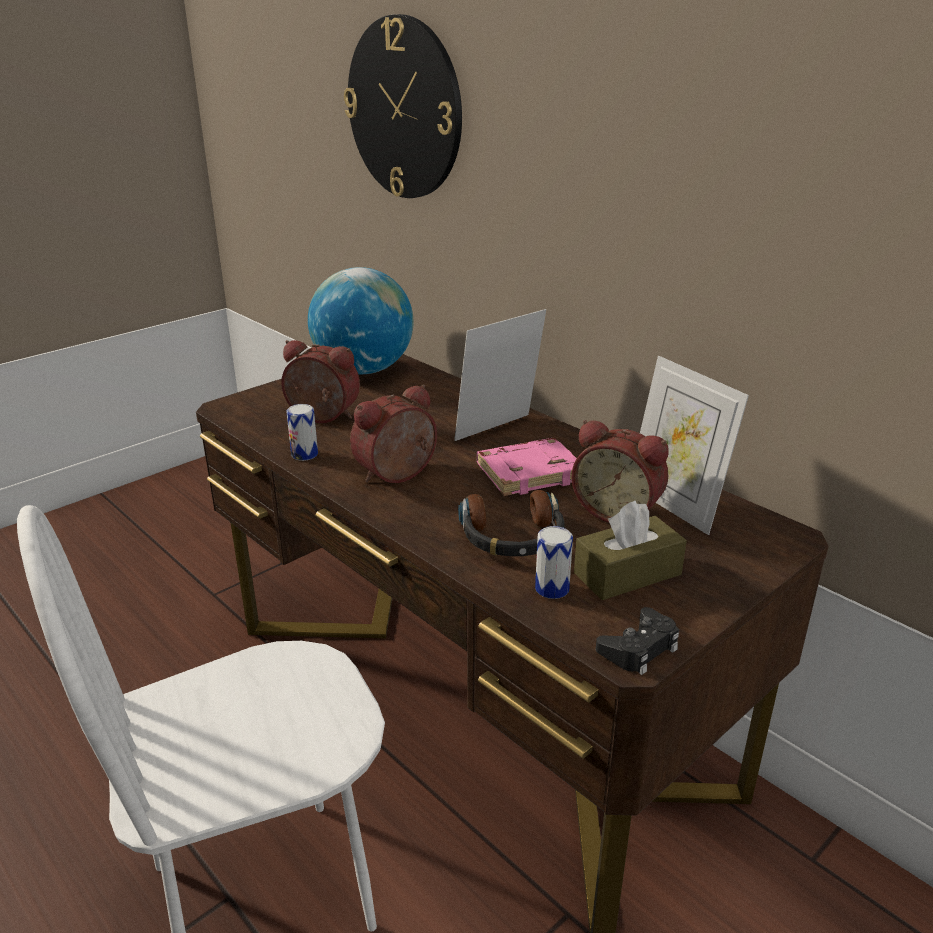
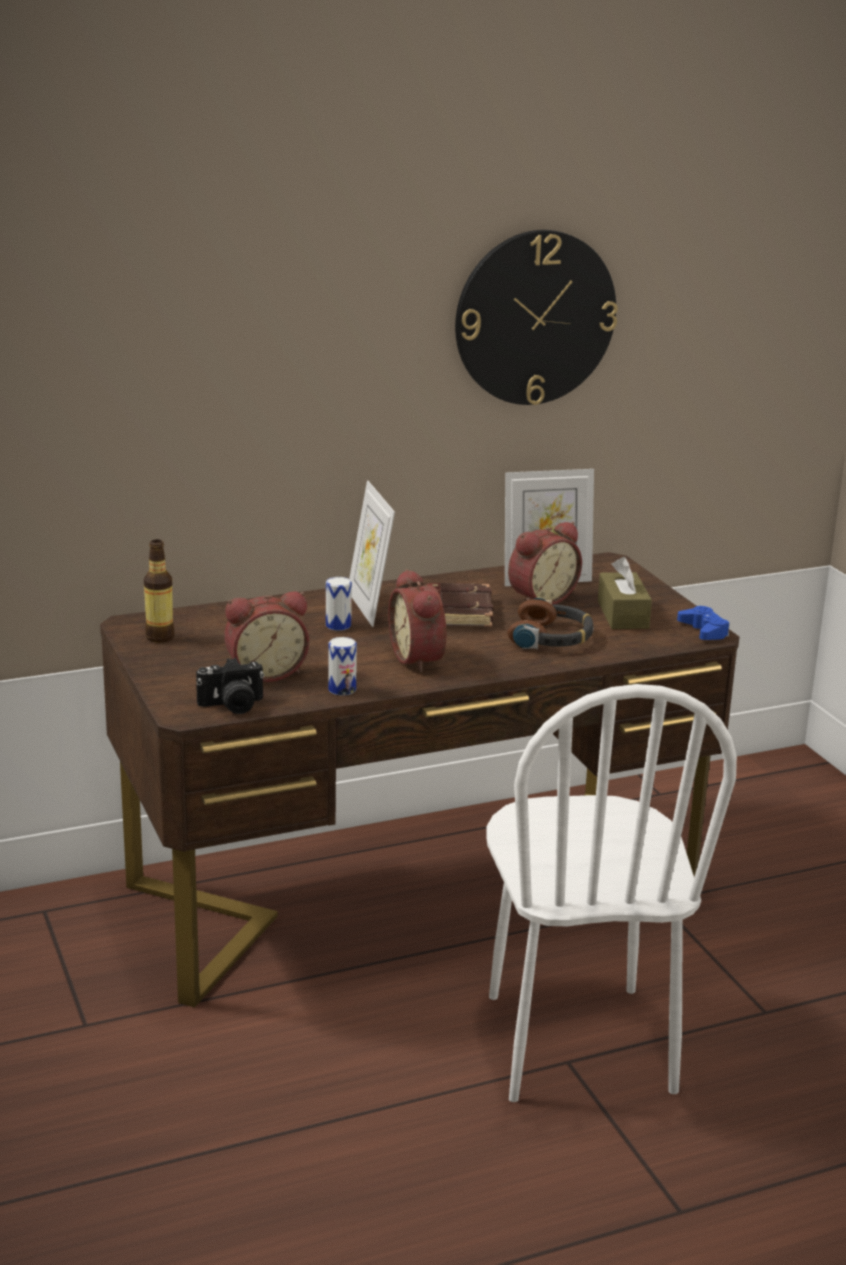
camera: 70 degrees left, 5 degrees down
(248, 419) = (232, 706): none -> camera
(321, 418) = (265, 672): alarm clock -> alarm clock turned 150 degrees counterclockwise
(363, 370) = (160, 637): globe -> bottle
(404, 109) = (119, 338): wall clock -> wall clock (535, 317)
(529, 472) = (456, 612): pink book -> brown book
(552, 588) = (626, 639): can -> can (338, 625)
(639, 648) = (704, 630): black game controller -> blue game controller

